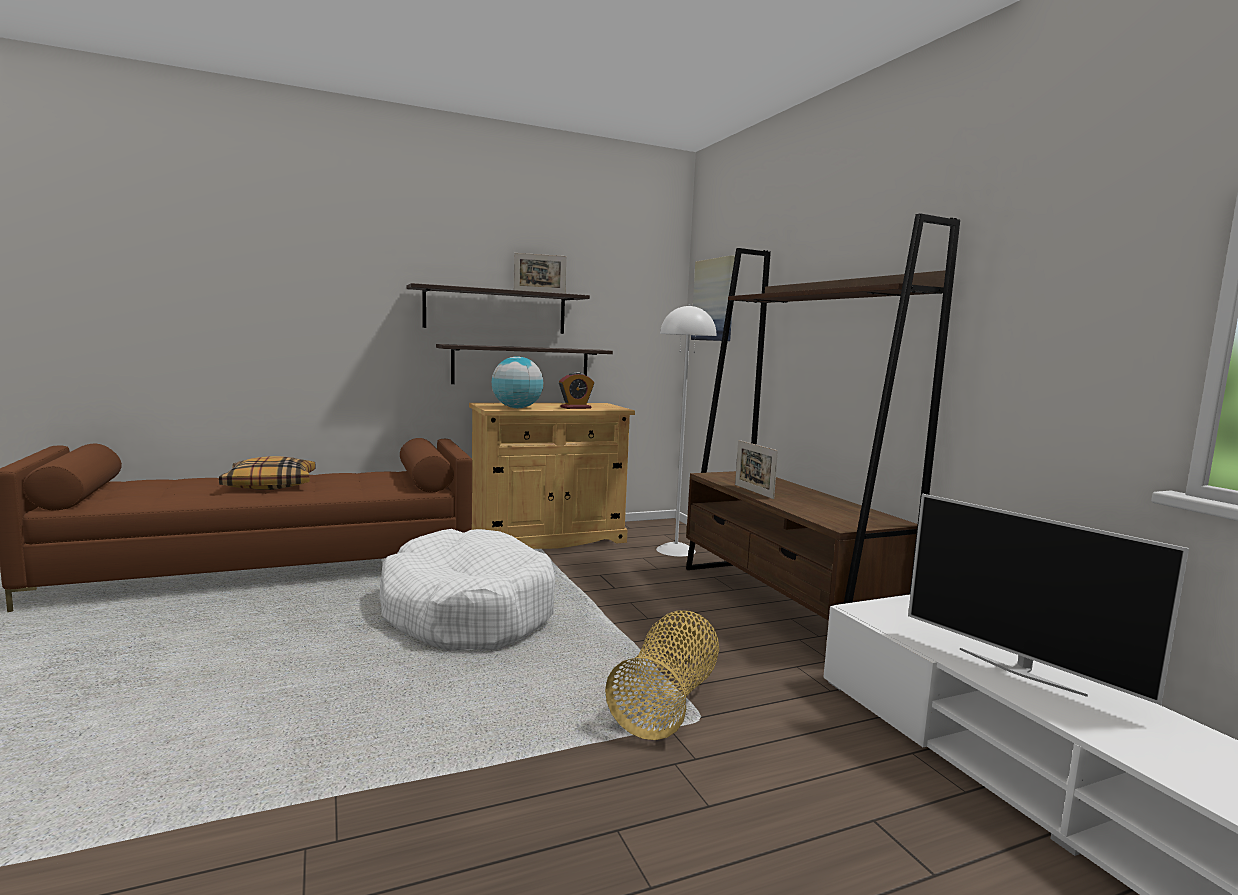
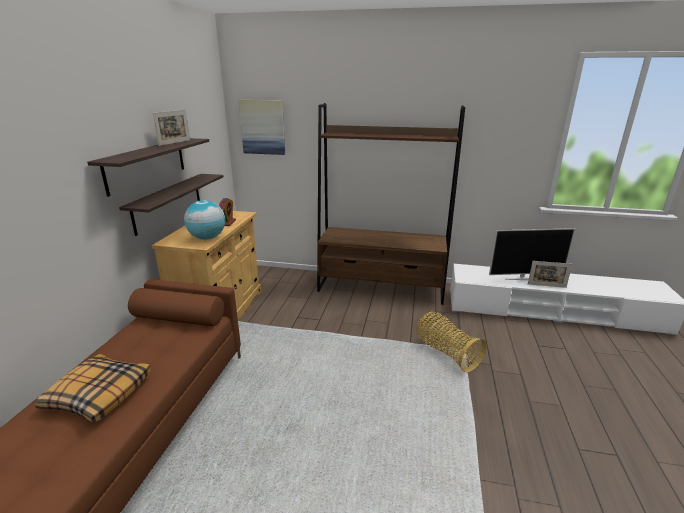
camera: 55 degrees left, 15 degrees up
(467, 612) = (306, 378): white dog bed -> none
(676, 550) = (289, 283): white floor lamp -> none
(753, 491) = (369, 242): picture frame -> picture frame (546, 285)

